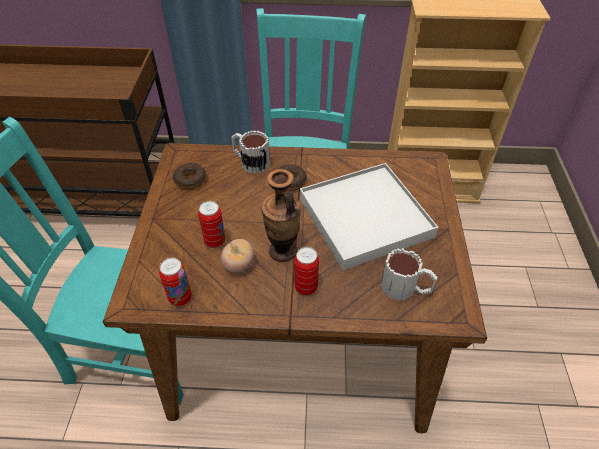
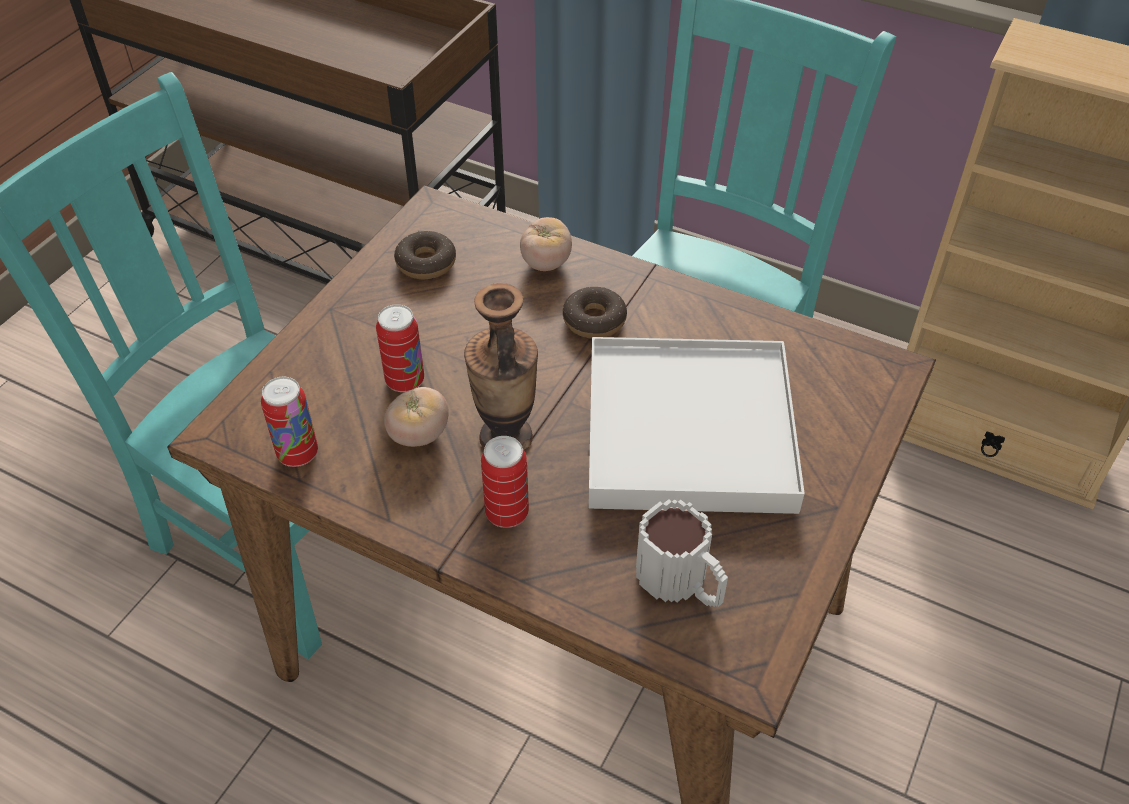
camera: 25 degrees right, 0 degrees up
(250, 162) = (546, 263): mug -> tomato

